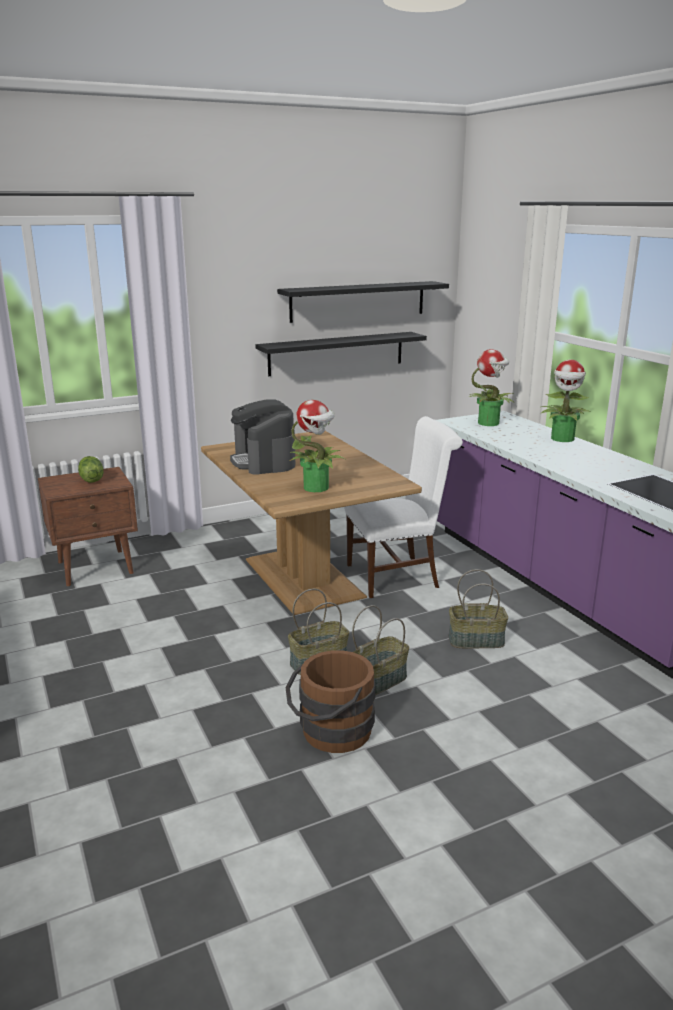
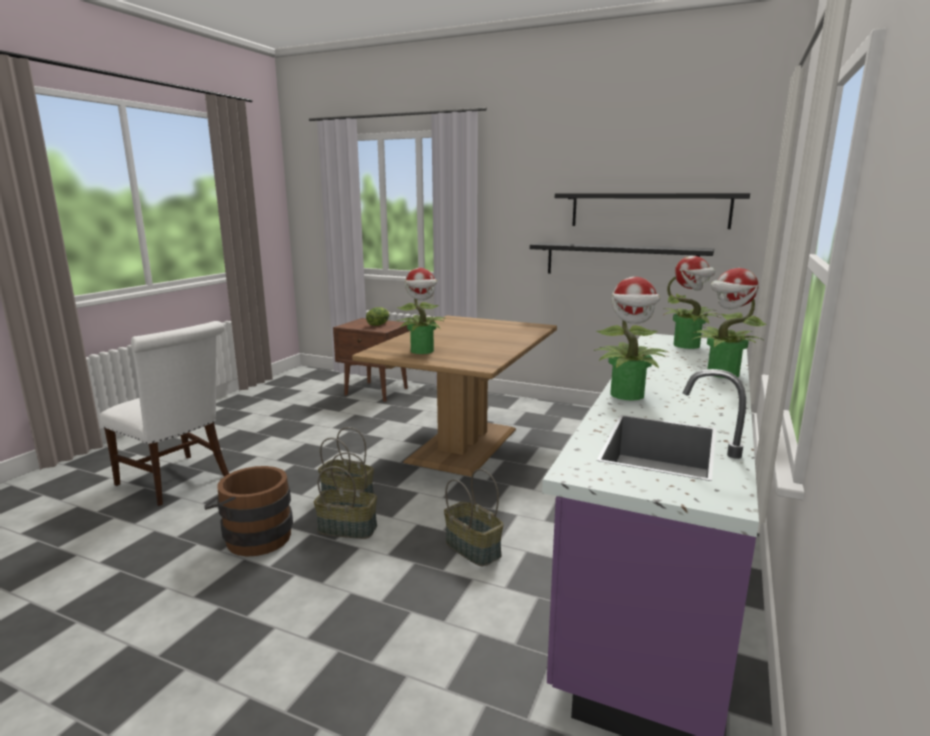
camera: 50 degrees right, 5 degrees down
(264, 461) = (448, 330): coffee machine -> none
(398, 575) = (531, 474): white chair -> white chair (178, 481)
(573, 470) = (628, 395): none -> potted plant

